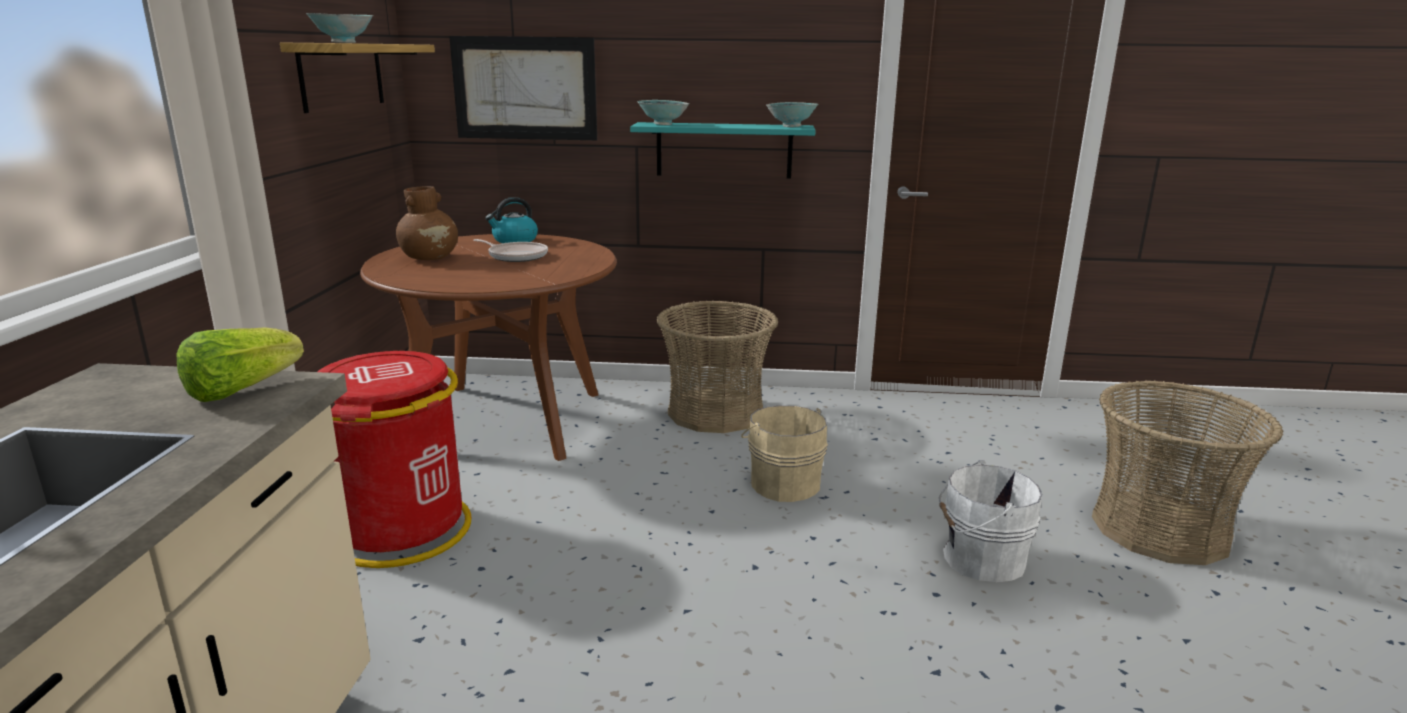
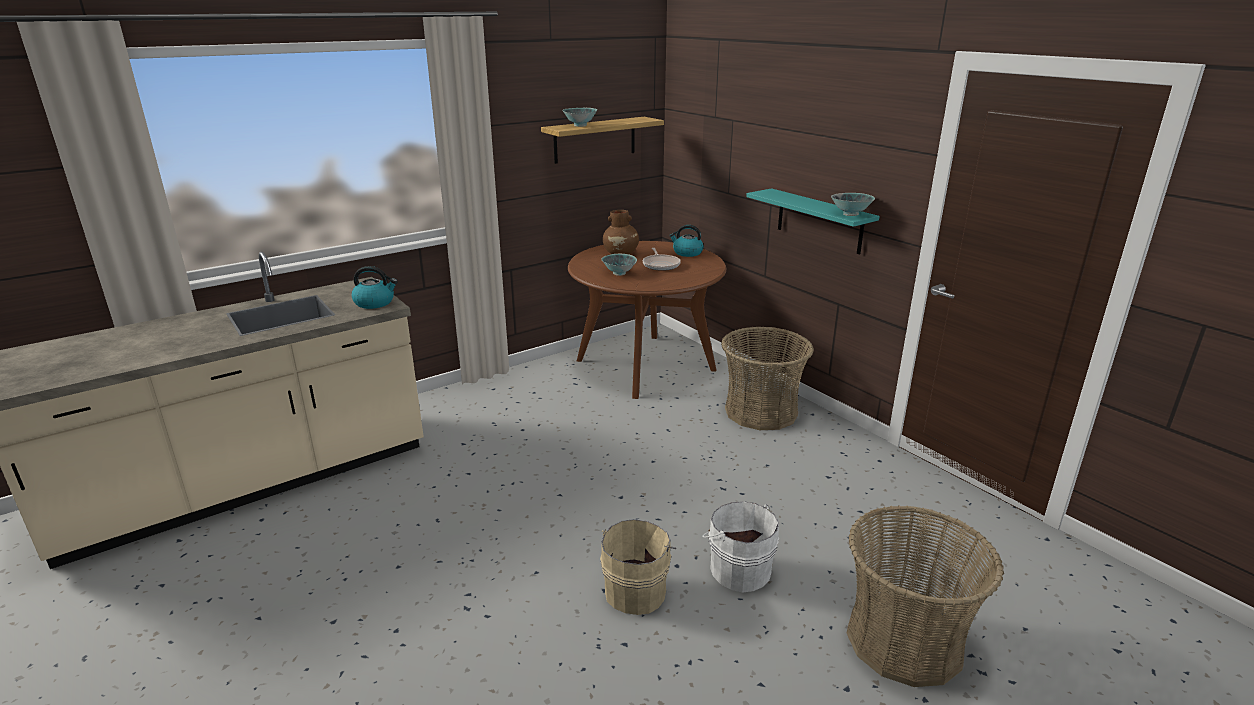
camera: 50 degrees right, 5 degrees up
(241, 390) = (375, 303): lettuce -> kettle
(402, 529) = (523, 397): red trash can -> none
(524, 88) = (716, 152): picture -> none
(662, 124) = (772, 195): bowl -> bowl (619, 273)
(783, 483) = (716, 469): beige bucket -> beige bucket (637, 590)

